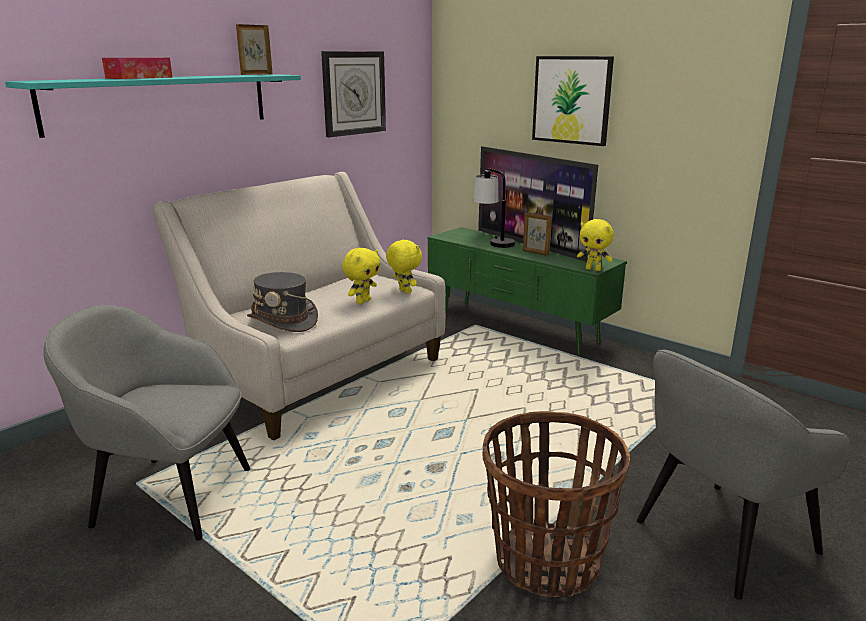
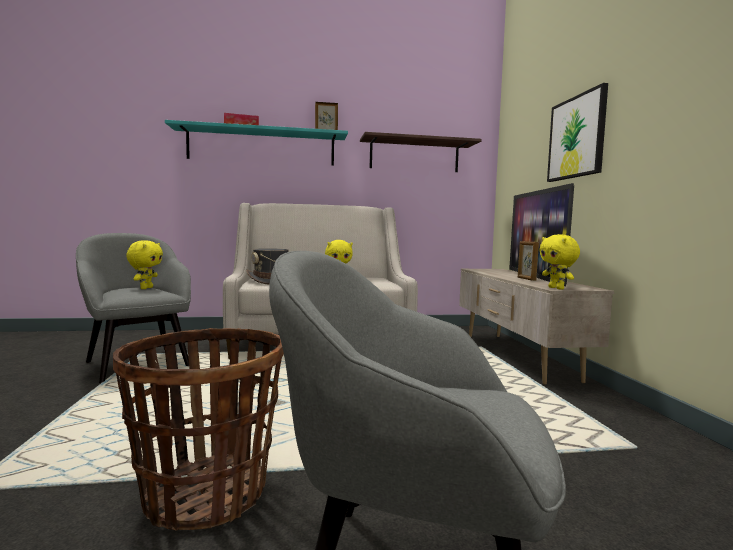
camera: 40 degrees right, 15 degrees down
(353, 93) = (414, 156): wall clock -> shelf
(404, 291) = (378, 284): yellow plush toy -> yellow plush toy (146, 288)
(493, 242) = (505, 273): table lamp -> none
(516, 328) = (516, 356): green tv stand -> beige tv stand

